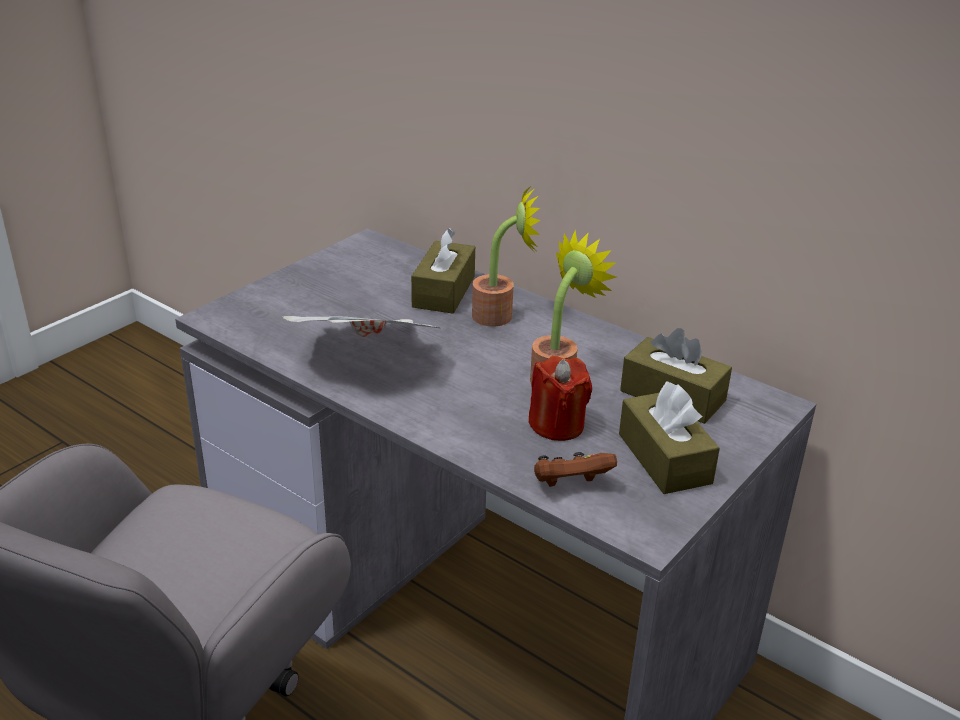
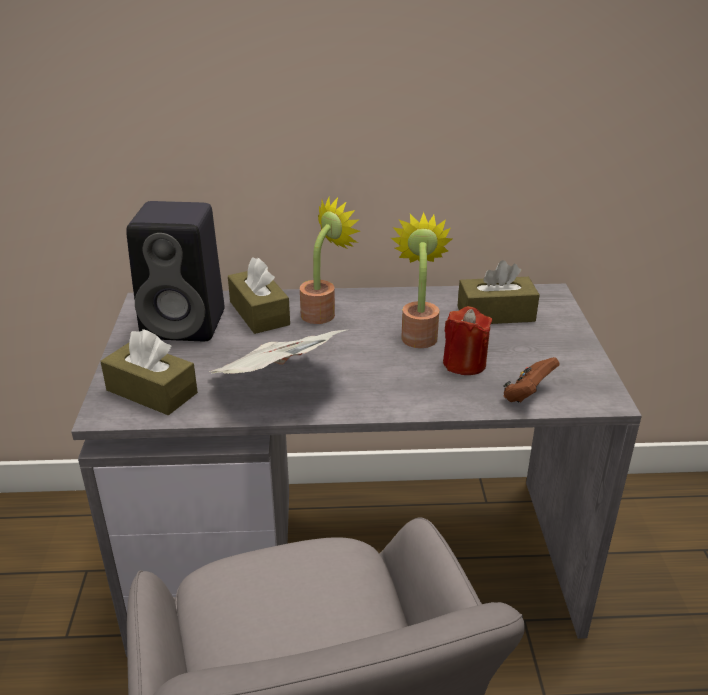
camera: 40 degrees left, 0 degrees up
(372, 274) = (187, 324): none -> black speaker
(664, 458) = (547, 352): brown tissue box -> brown tissue box (152, 392)

